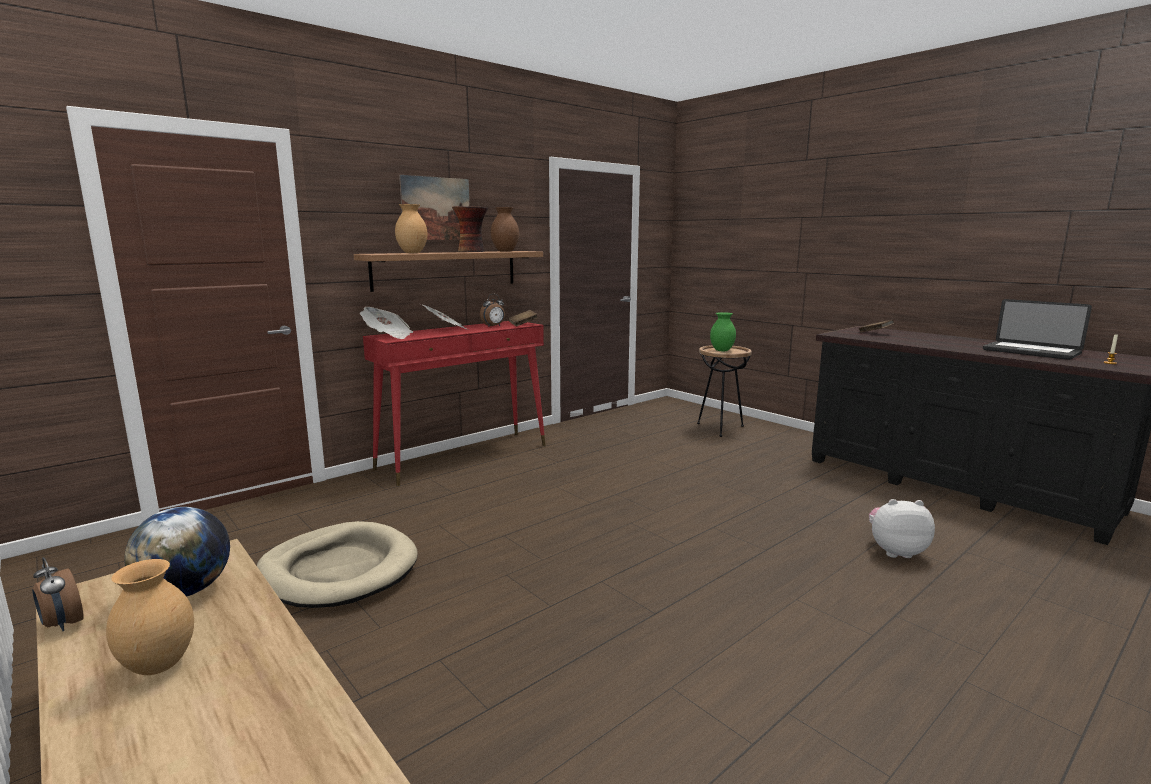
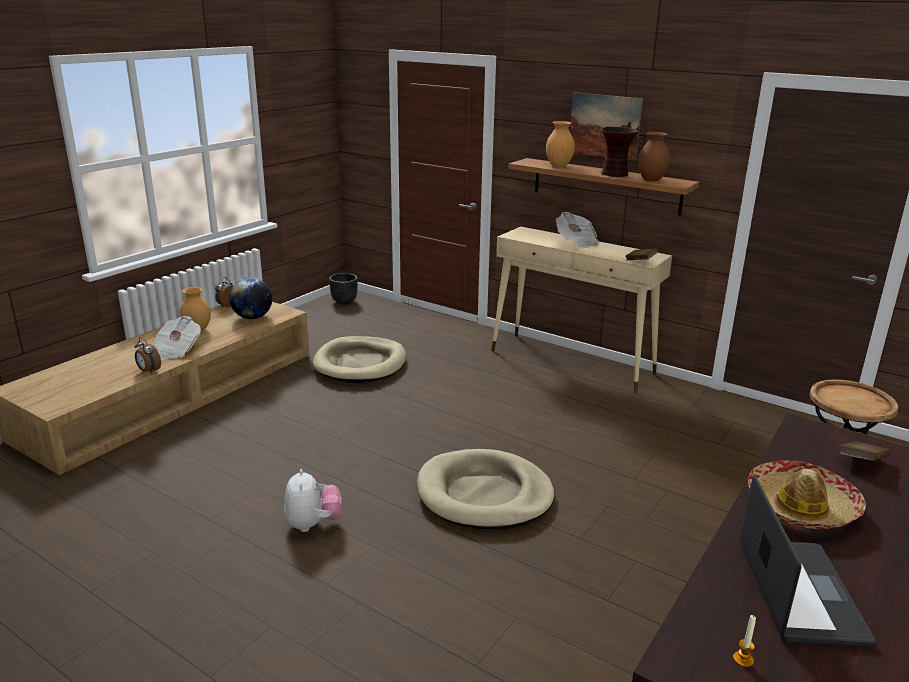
camera: 75 degrees right, 10 degrees up
(69, 566) = (344, 301): none -> black planter
(388, 336) = (524, 232): newspaper -> newspaper (176, 350)
(464, 456) = (572, 362): red console table -> beige console table
(493, 326) = (616, 253): alarm clock -> alarm clock (148, 371)
(700, 529) = (484, 494): none -> beige dog bed
(722, 350) = (852, 397): green vase -> none
(895, 551) = (491, 624): plush toy -> plush toy (313, 524)
(937, 343) = (801, 506): none -> hat
(1030, 352) = (800, 592): laptop -> laptop turned 150 degrees clockwise

